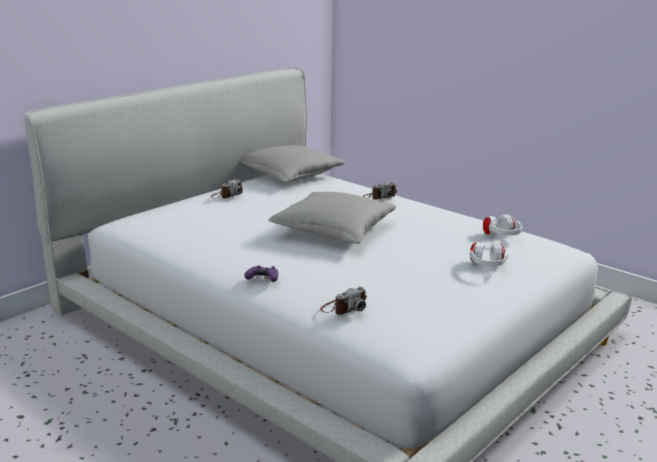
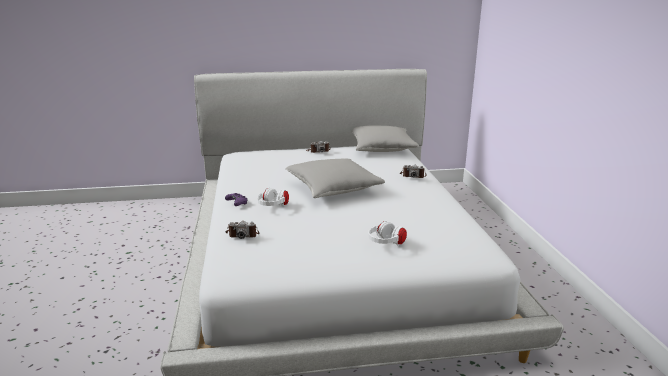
camera: 40 degrees right, 0 degrees up
(501, 237) = (445, 228): white headphones -> white headphones (273, 207)

